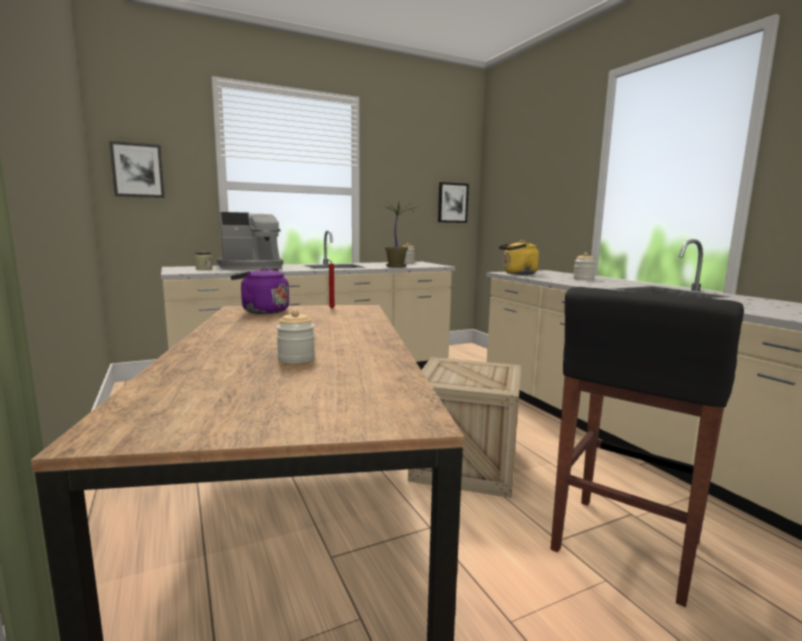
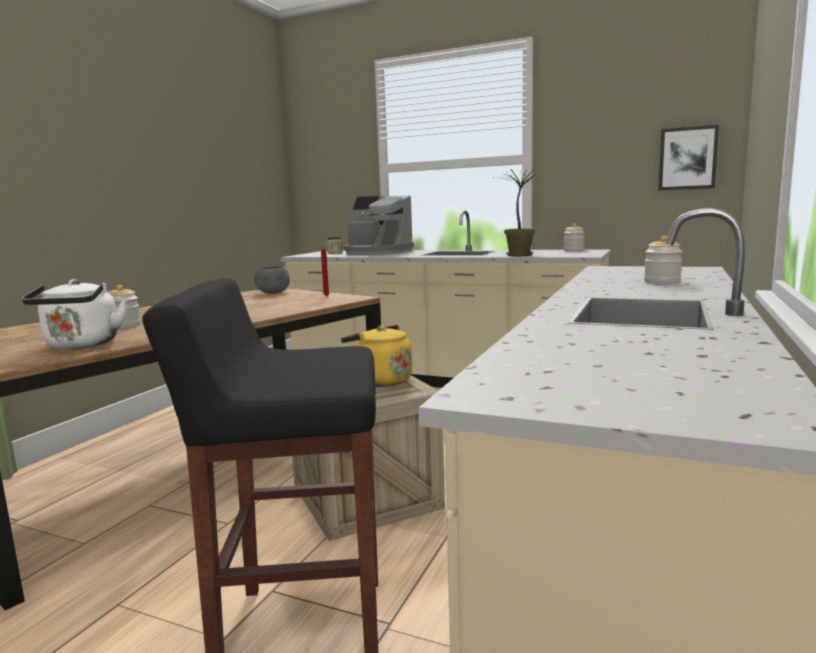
camera: 50 degrees right, 0 degrees up
(138, 170) = (319, 163): picture -> none
(262, 311) = (273, 293): purple kettle -> grey bowl
(370, 380) = (81, 345): none -> white kettle
(517, 273) = (614, 270): yellow kettle -> yellow kettle (379, 381)

